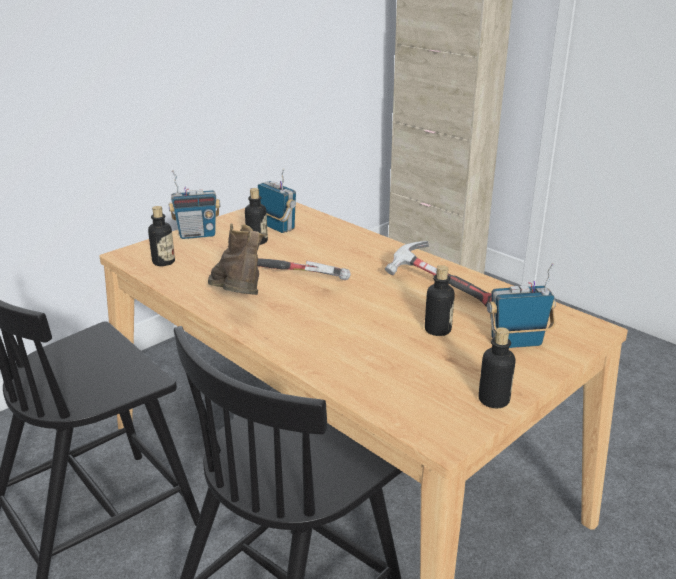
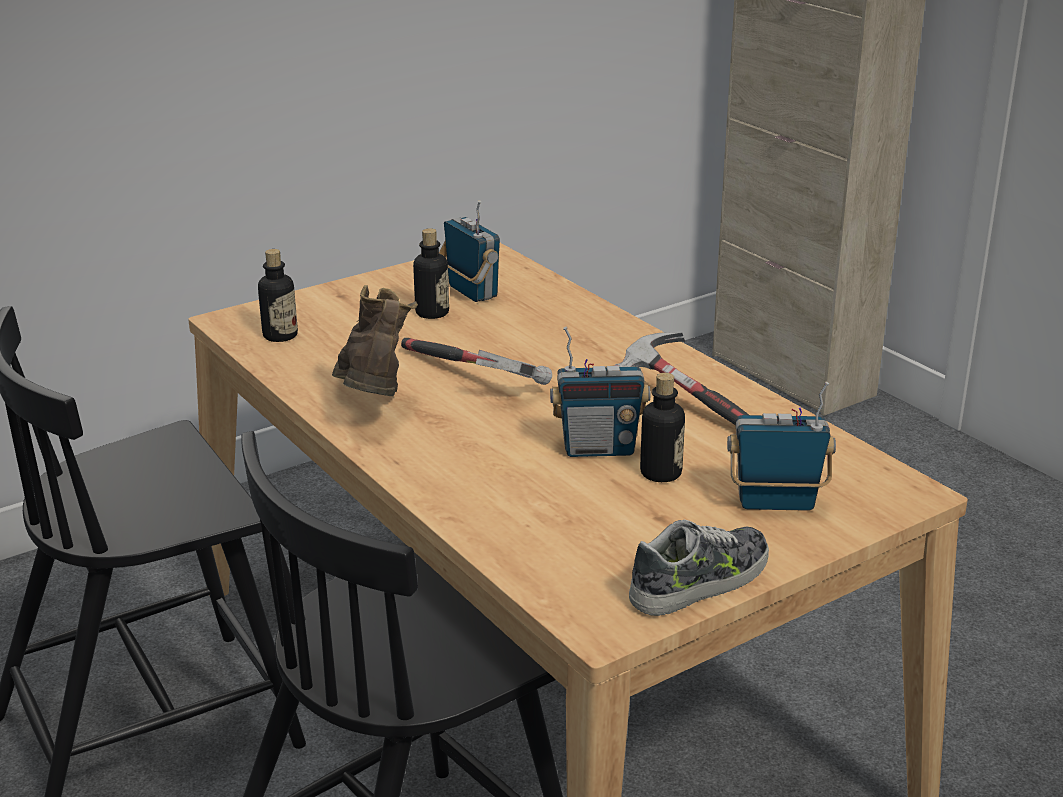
camera: 10 degrees right, 0 degrees up
(197, 234) = (343, 295): radio -> radio (598, 448)
(493, 400) = (701, 582): bottle -> shoe

